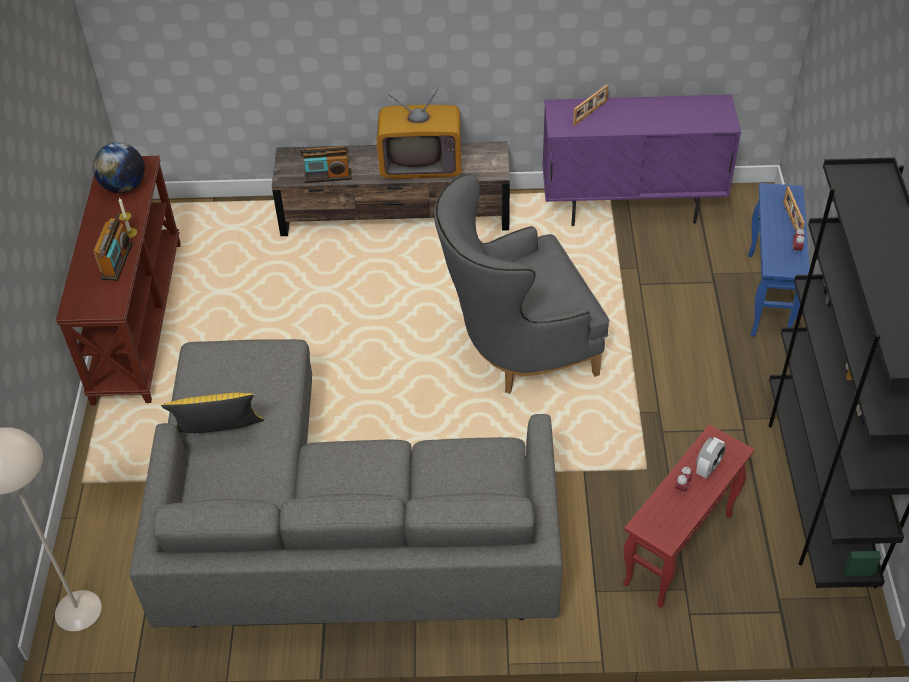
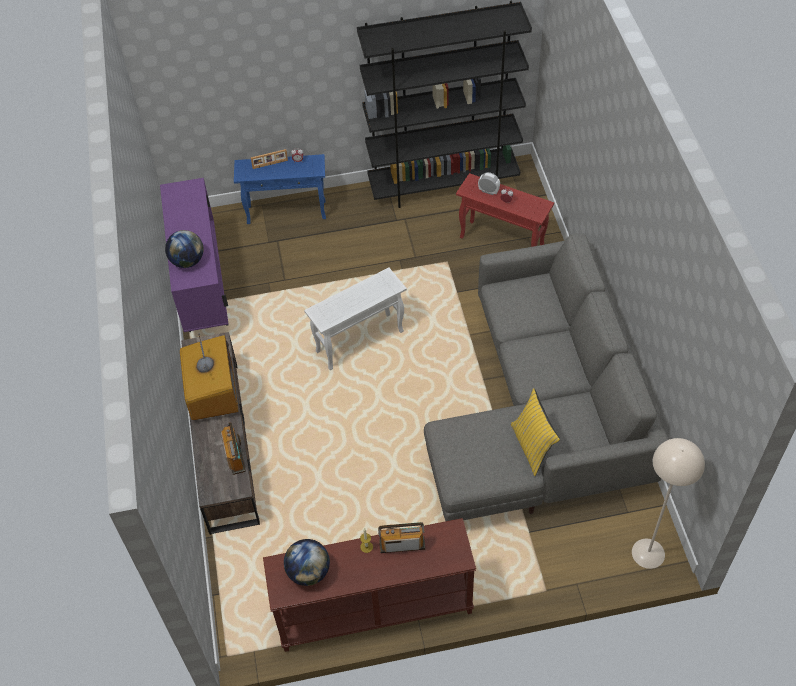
camera: 100 degrees left, 5 degrees up
(516, 349) = (360, 341): grey armchair -> white side table
(590, 113) = (187, 261): picture frame -> globe

